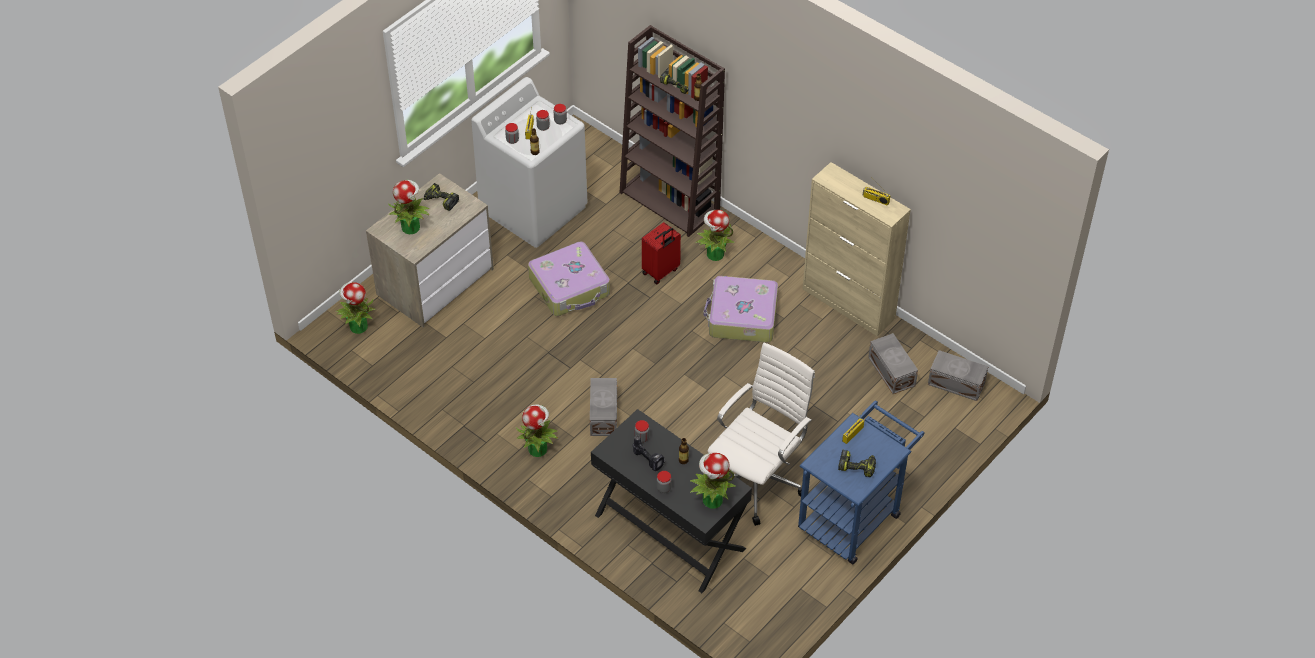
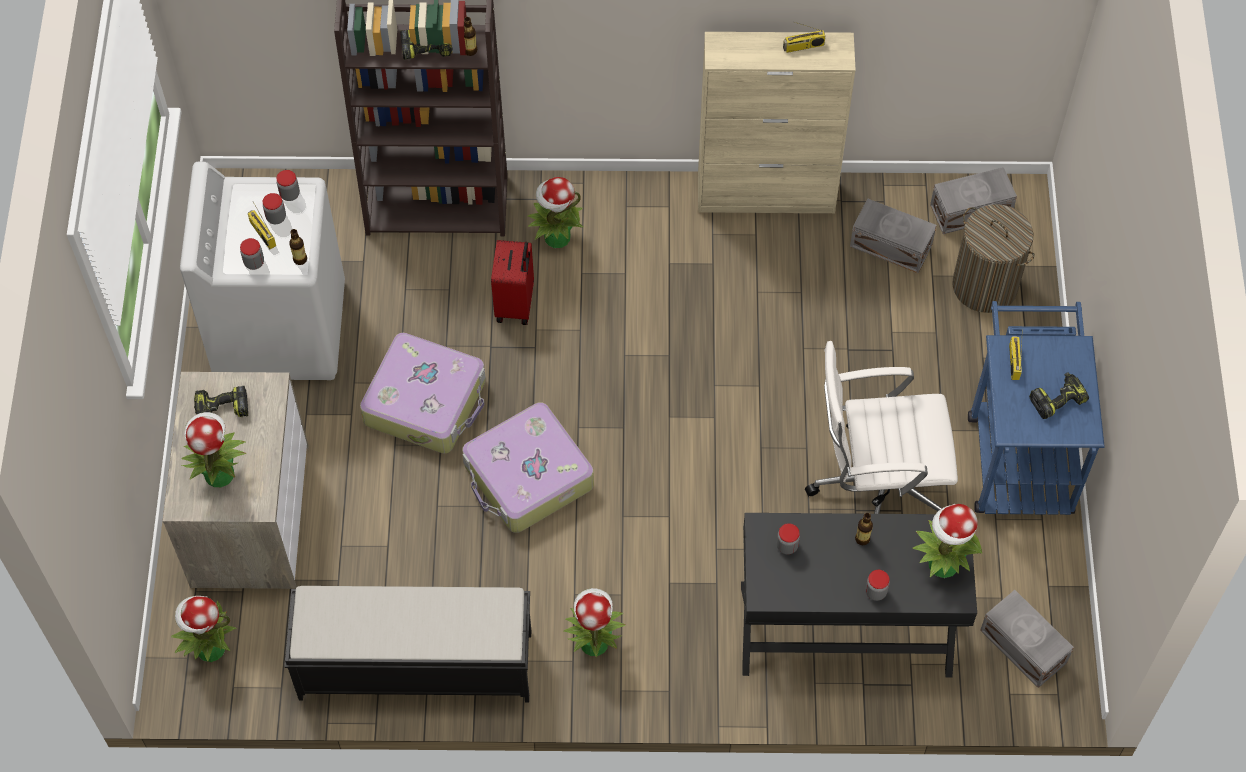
camera: 40 degrees left, 10 degrees up
(442, 398) = (414, 665): none -> black bench
(603, 415) = (627, 540): grey storage box -> grey storage box (1023, 648)
(649, 460) = (824, 569): power drill -> none
(742, 317) = (664, 296): suitcase -> suitcase (528, 477)
(757, 479) = (876, 487): white office chair -> white office chair turned 90 degrees counterclockwise
(924, 424) = (985, 285): none -> laundry basket

